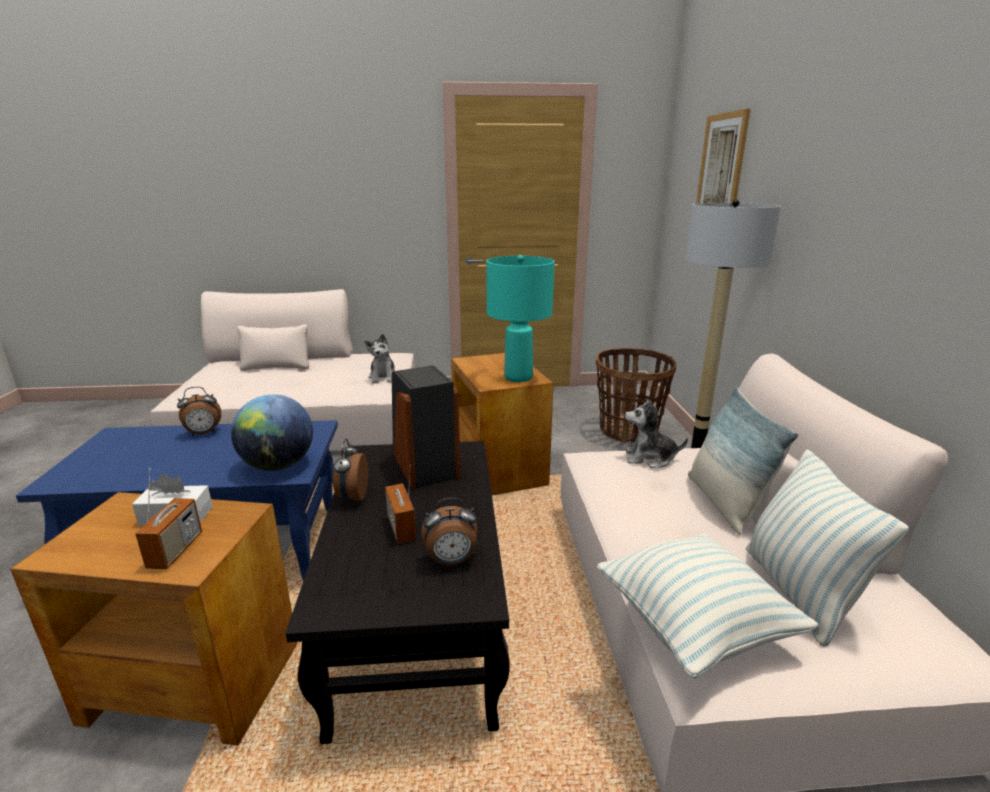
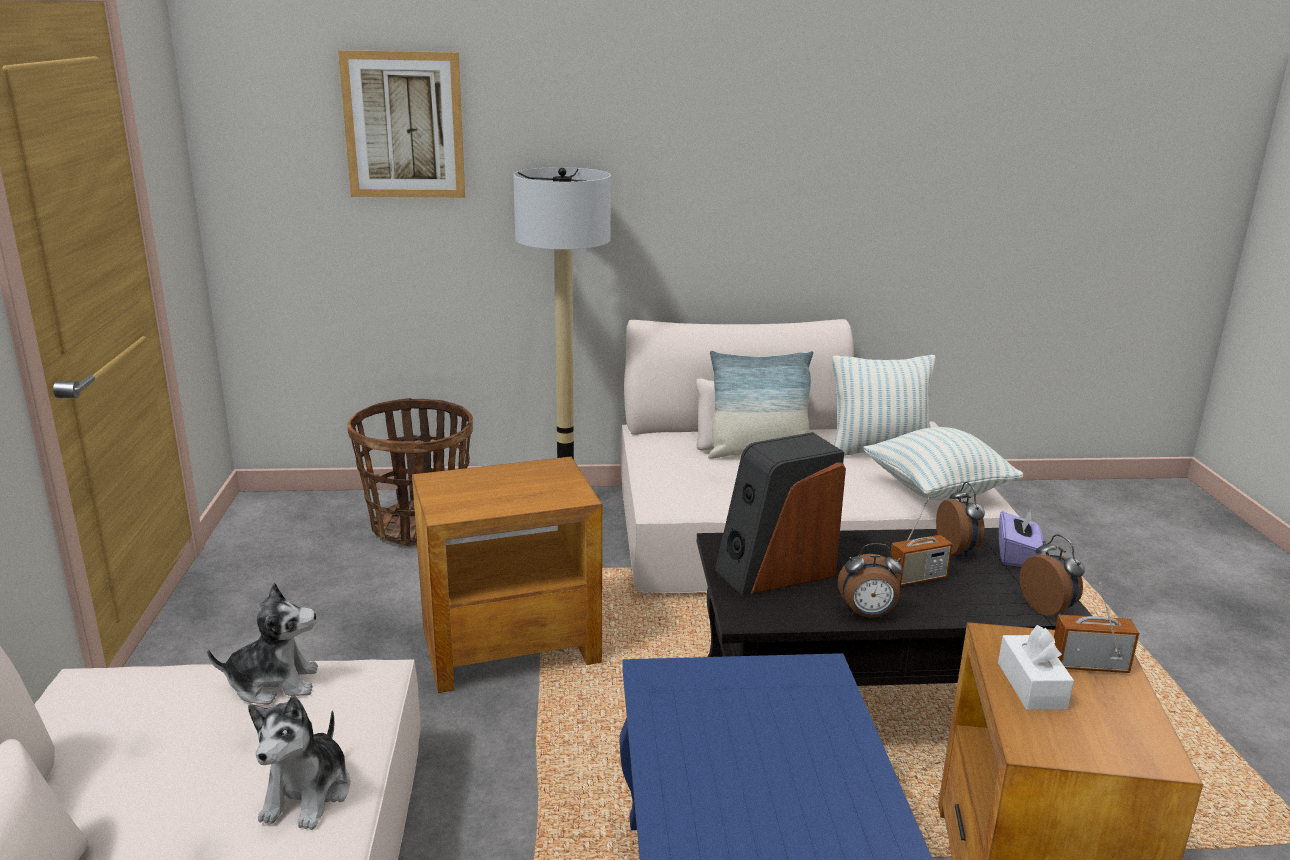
camera: 90 degrees left, 0 degrees up
(203, 433) = (688, 817): alarm clock -> alarm clock (1048, 609)
(278, 465) = (801, 690): globe -> none
(437, 603) = (1016, 555): none -> purple tissue box
(518, 377) = (545, 476): turquoise table lamp -> none
(649, 459) = (671, 470): plush toy -> plush toy (308, 794)

